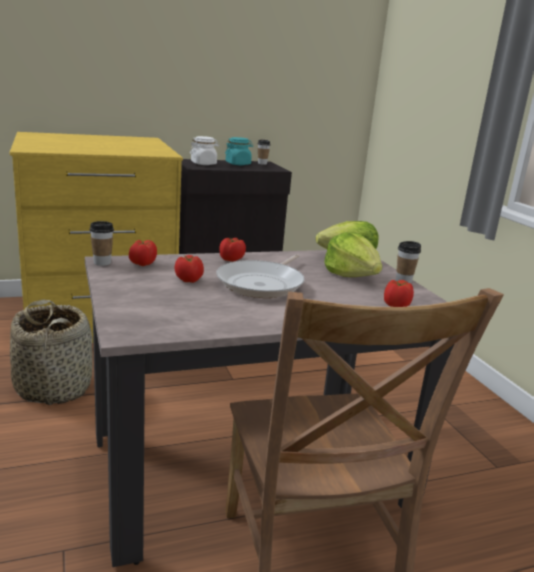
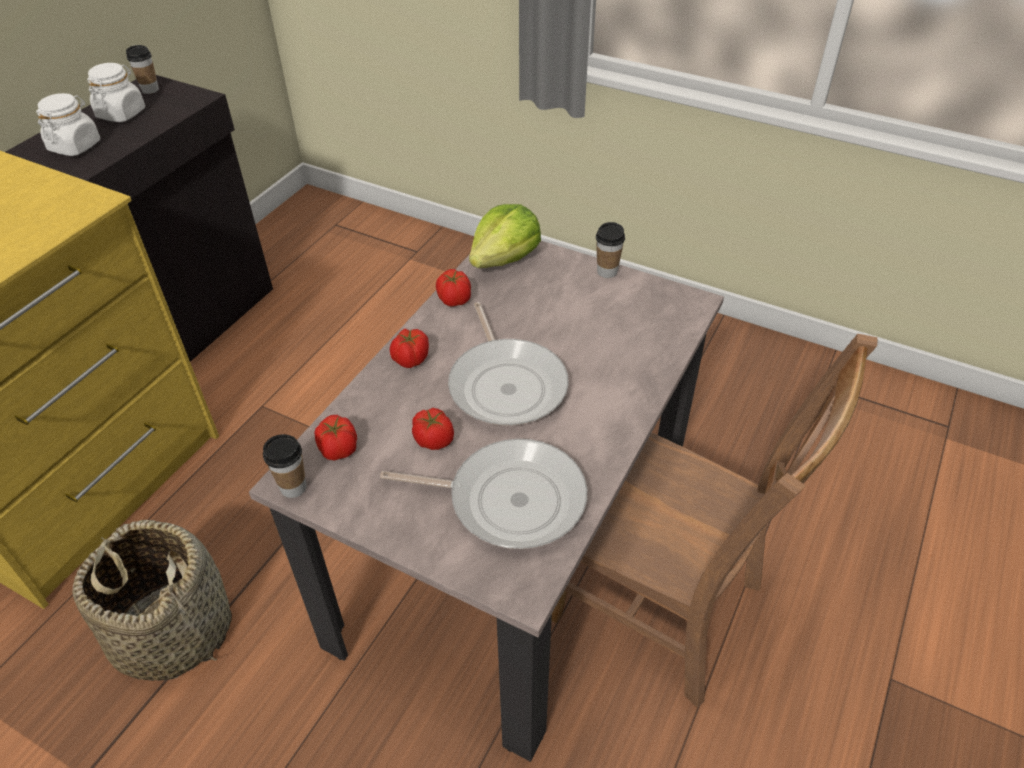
camera: 40 degrees left, 25 degrees up
(183, 309) = (509, 499): none -> frying pan
(238, 164) = (121, 114): turquoise jar -> white jar
(351, 275) = (554, 297): lettuce -> none
(396, 306) = (654, 326): tomato -> tomato (454, 300)

